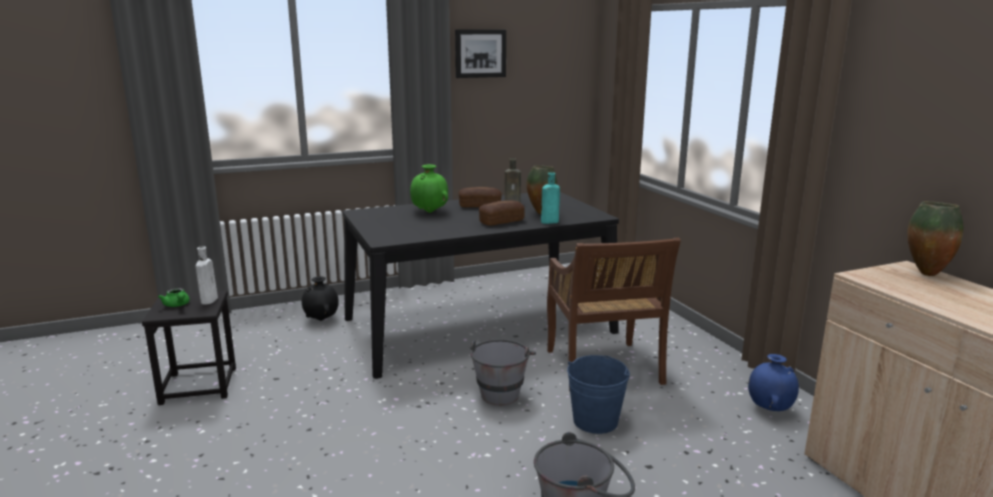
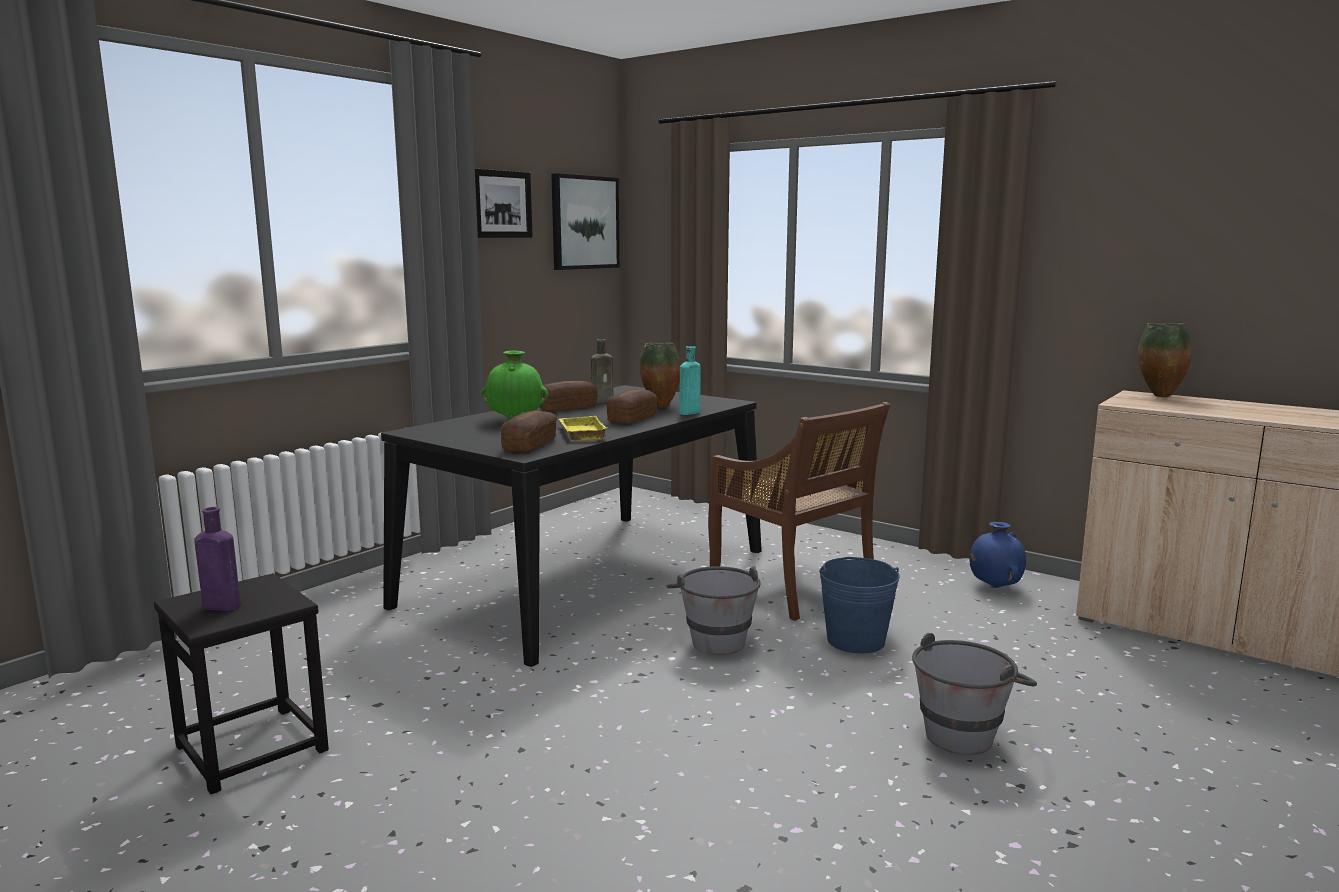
camera: 30 degrees left, 5 degrees down
(177, 305) = (219, 606): green teapot -> purple bottle
(210, 300) = (267, 589): white bottle -> none
(321, 320) = (347, 617): black vase -> none
(399, 234) = (530, 445): none -> bread
(446, 229) = (580, 433): none -> yellow tray
(557, 64) = (584, 222): none -> picture

